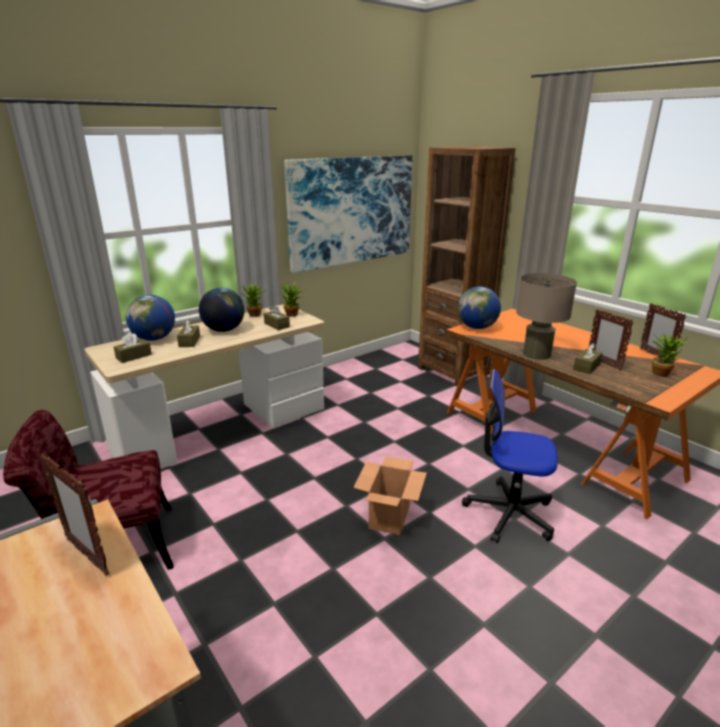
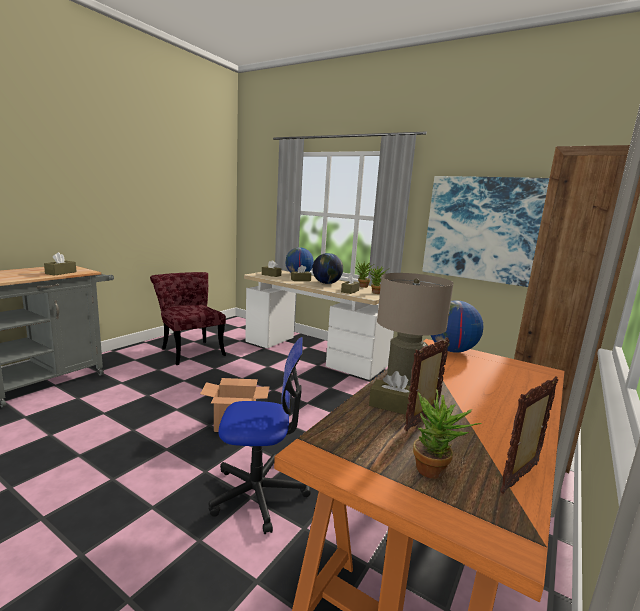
camera: 70 degrees right, 10 degrees down
(87, 556) = (61, 273): picture frame -> brown tissue box
(509, 513) = (258, 493): office chair -> office chair turned 90 degrees clockwise

